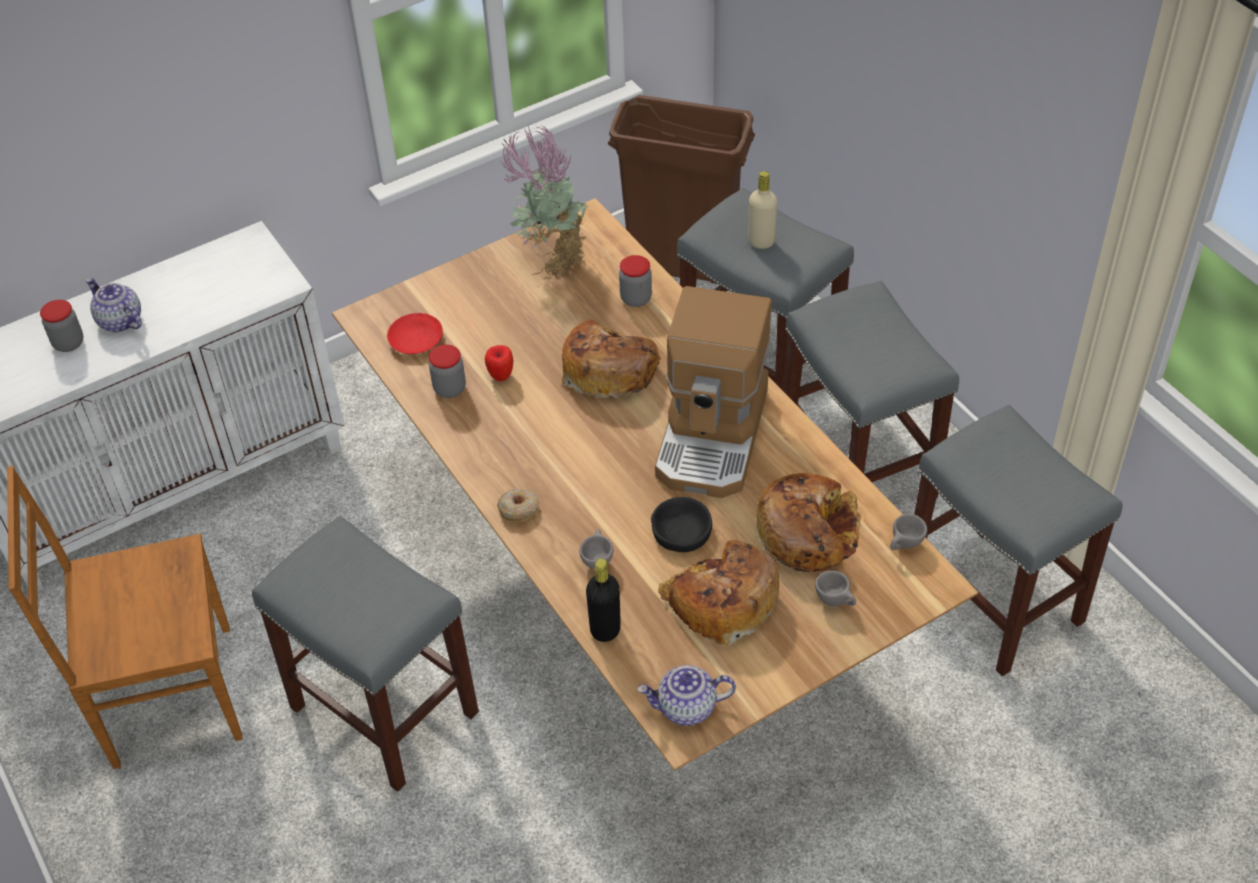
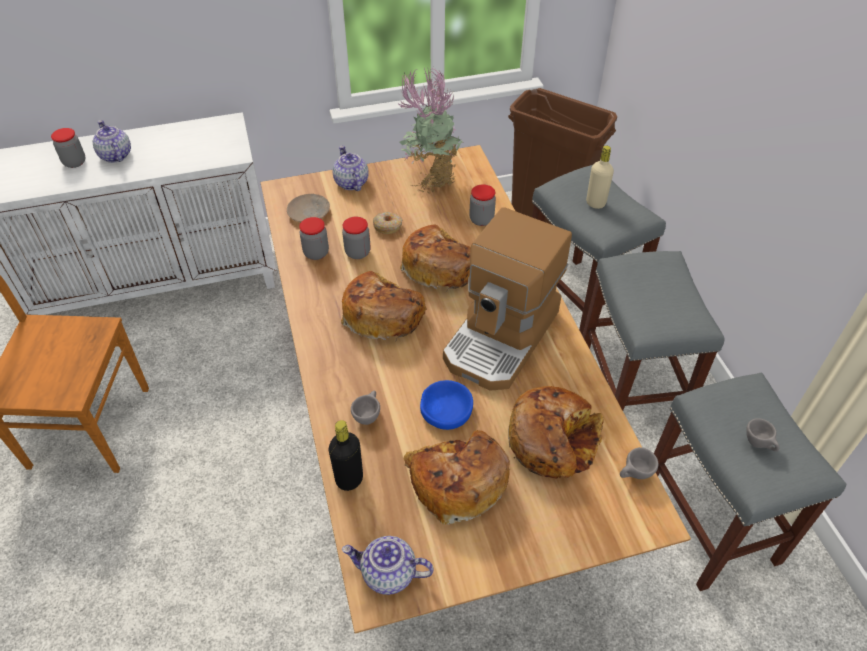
camera: 15 degrees right, 0 degrees up
(381, 710) = (221, 478): grey stool -> none
(416, 339) = (309, 212): red plate -> beige plate
(451, 287) = (351, 182): none -> teapot
(501, 375) = (357, 252): apple -> jar
(519, 509) = (325, 357): donut -> donut (388, 226)
(564, 442) = (382, 313): none -> bread
(681, 531) = (446, 410): black bowl -> blue bowl
(835, 602) = (556, 510): grey cup -> grey cup (759, 444)

